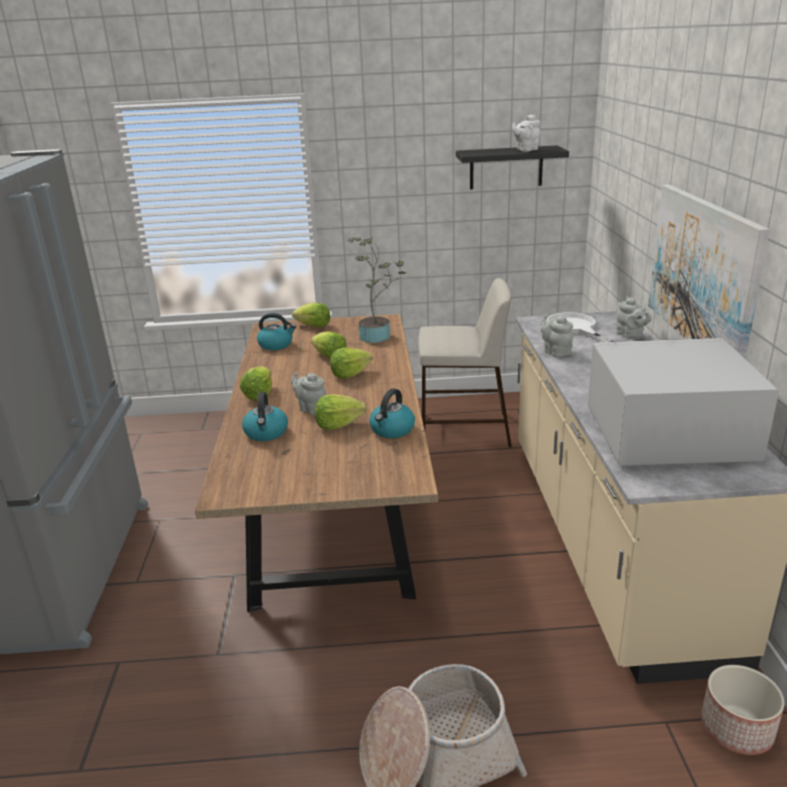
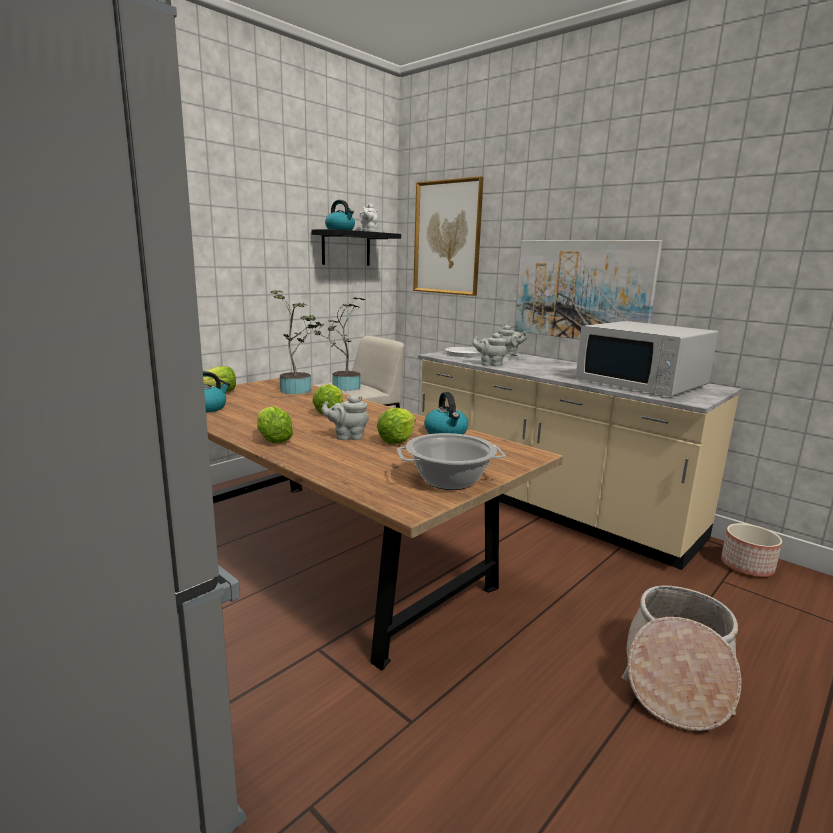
camera: 45 degrees left, 10 degrees down
(266, 433) = (345, 459): kettle -> kettle (340, 230)
(291, 482) = (449, 480): none -> cooking pot
(329, 357) = (283, 406): lettuce -> none
(440, 338) = (343, 387): none -> potted plant
(621, 159) = (447, 238): none -> picture
(666, 433) = (642, 383): white microwave -> white microwave turned 90 degrees counterclockwise

